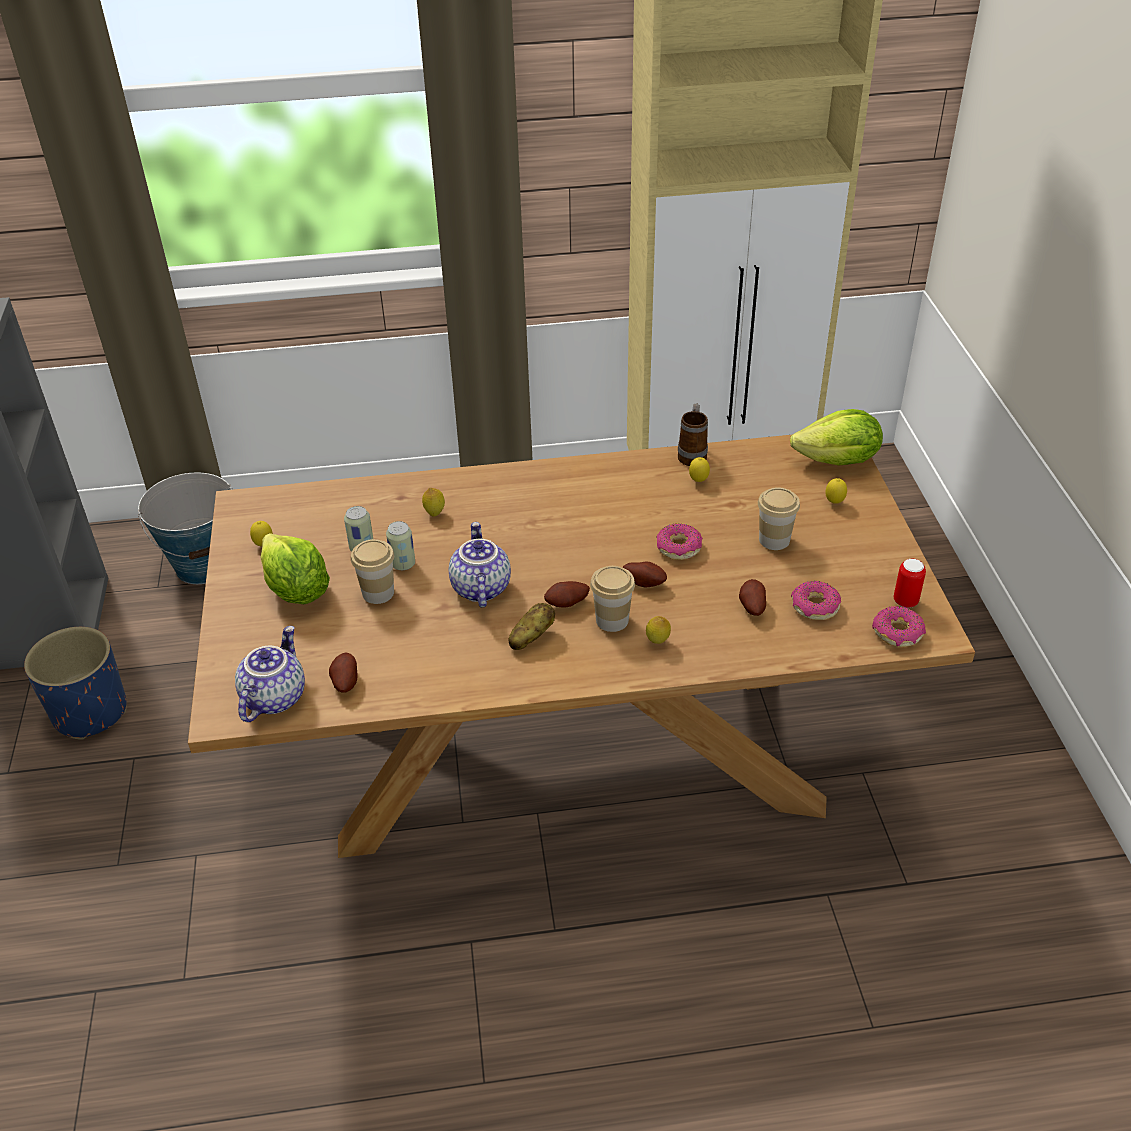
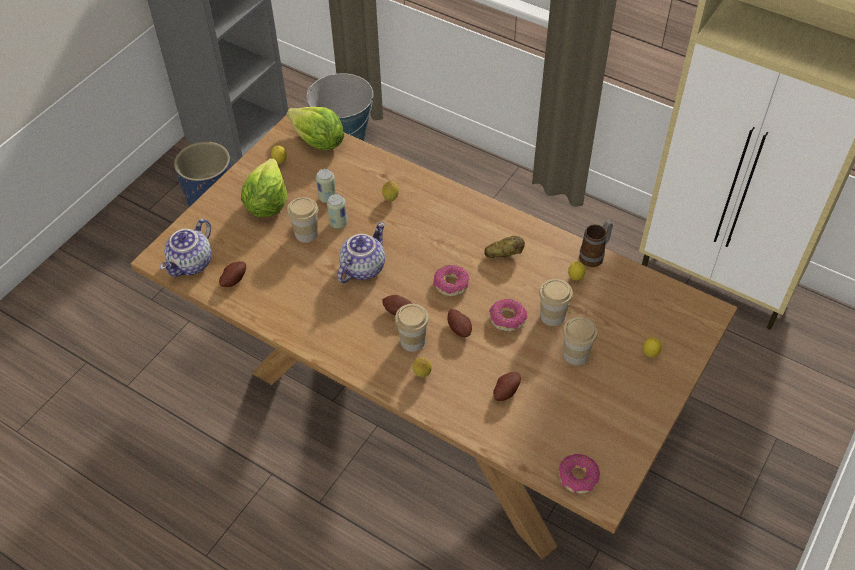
camera: 40 degrees right, 10 degrees up
(273, 697) = (192, 264): teapot -> teapot turned 150 degrees clockwise
(531, 637) = (356, 320): potato -> potato (504, 254)
(716, 522) = (552, 316): none -> cup
(814, 607) = (545, 420): donut -> donut (451, 284)
(838, 461) = (691, 325): lettuce -> lettuce (318, 142)
(905, 601) = (611, 459): can -> none

